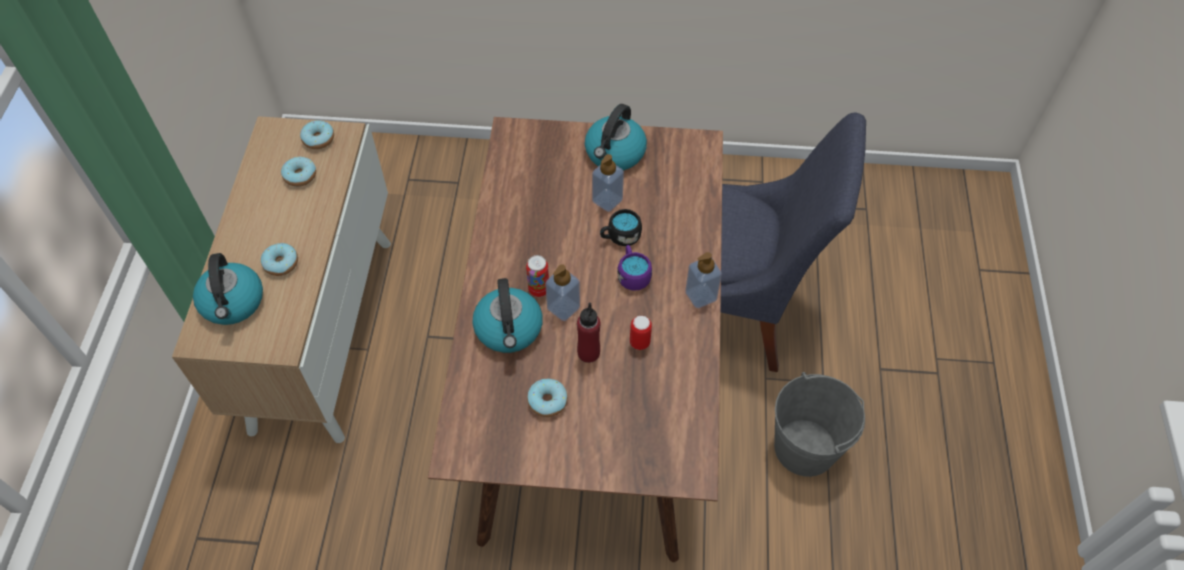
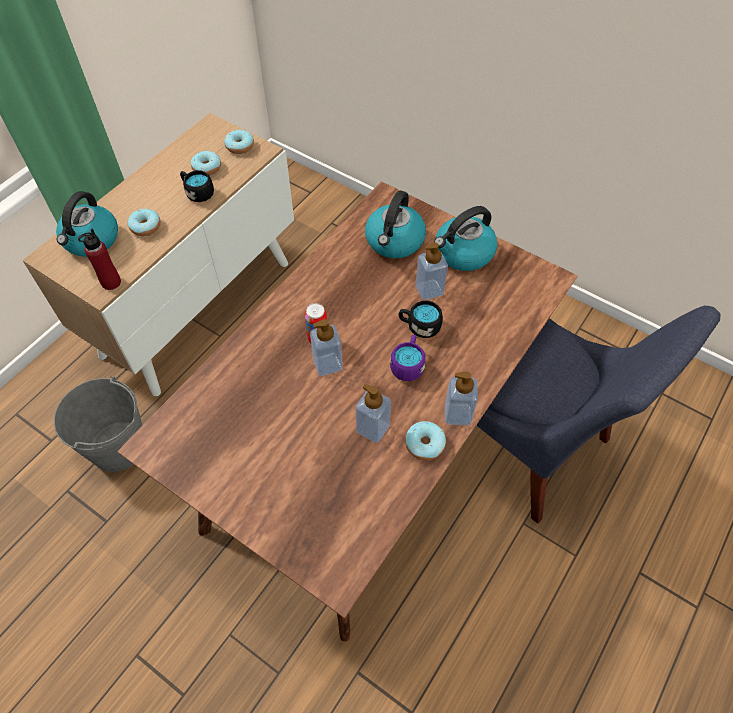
camera: 30 degrees right, 0 degrees up
(309, 205) = (197, 192): none -> black mug
(509, 329) = (270, 360): kettle -> kettle (394, 241)
(547, 401) = (257, 439): donut -> donut (424, 444)
(588, 353) = (321, 414): red bottle -> red bottle (111, 282)
(639, 342) = (373, 428): can -> soap dispenser
(805, 447) = (522, 606): grey bucket -> grey bucket (118, 446)

